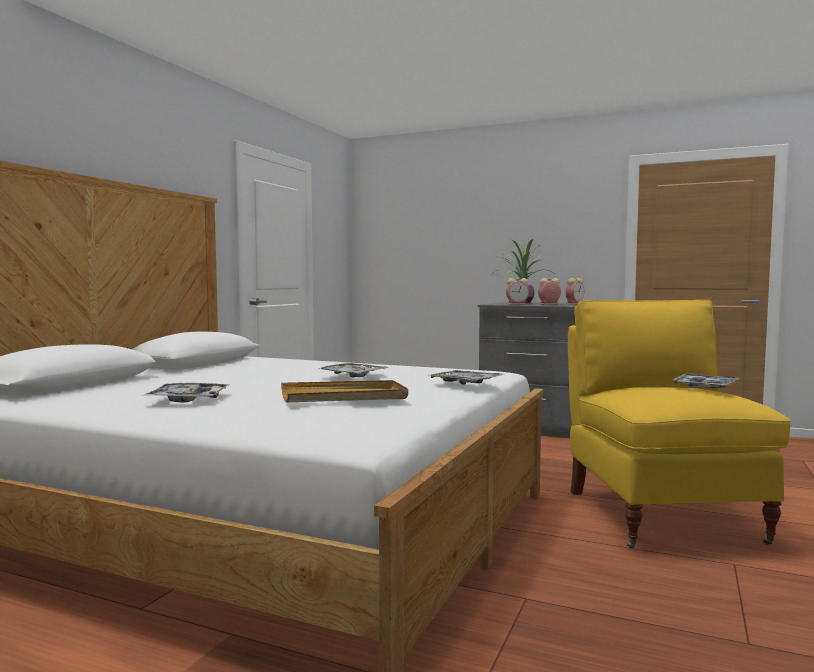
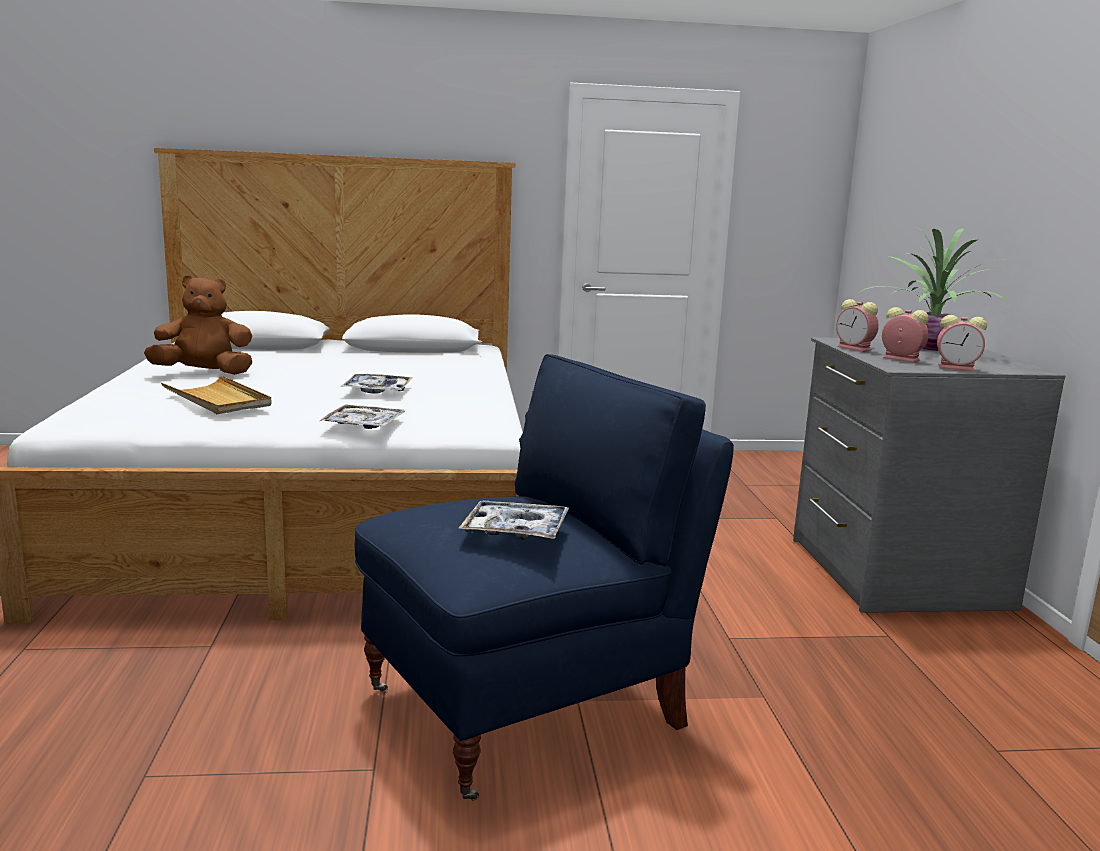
camera: 60 degrees right, 10 degrees up
(188, 399) = (204, 373): tray -> brown plush toy
(660, 515) = (529, 706): yellow armchair -> blue armchair

